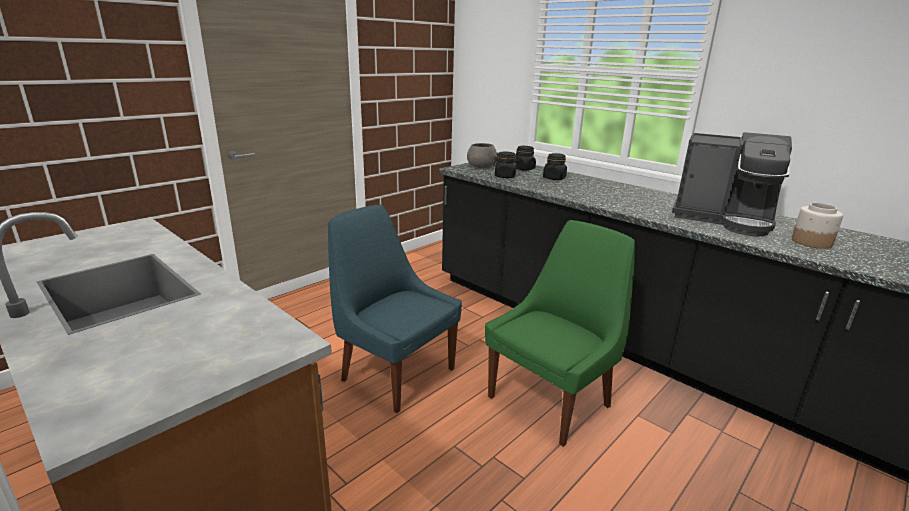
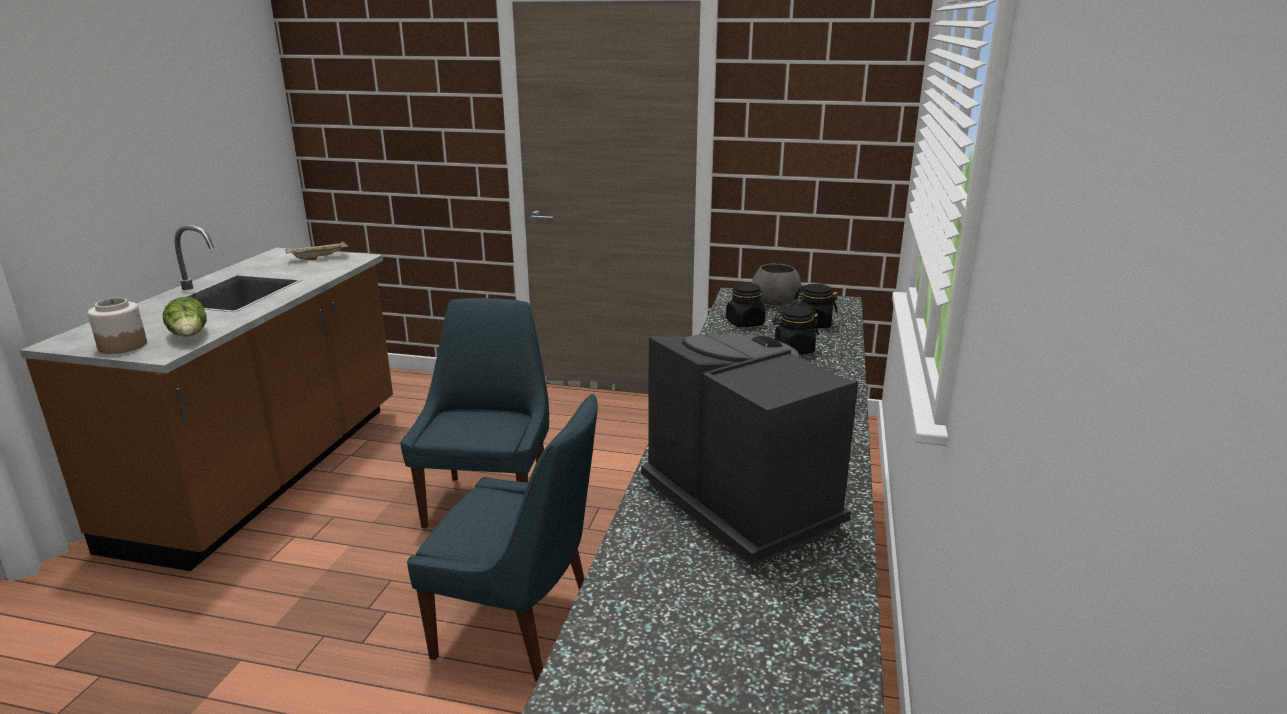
camera: 60 degrees right, 0 degrees up
(89, 238) = (319, 258): none -> beige tray
(247, 323) = (190, 336): none -> lettuce
(552, 400) = (520, 627): green chair -> blue chair
(723, 219) = (742, 500): coffee machine -> coffee machine turned 150 degrees clockwise
(811, 242) = (695, 595): jar -> jar (122, 346)

